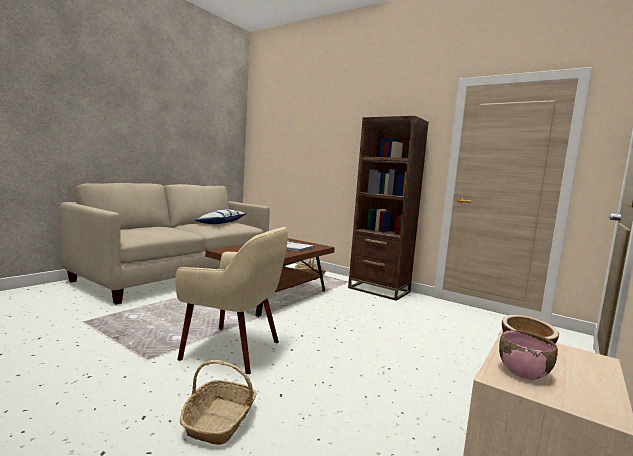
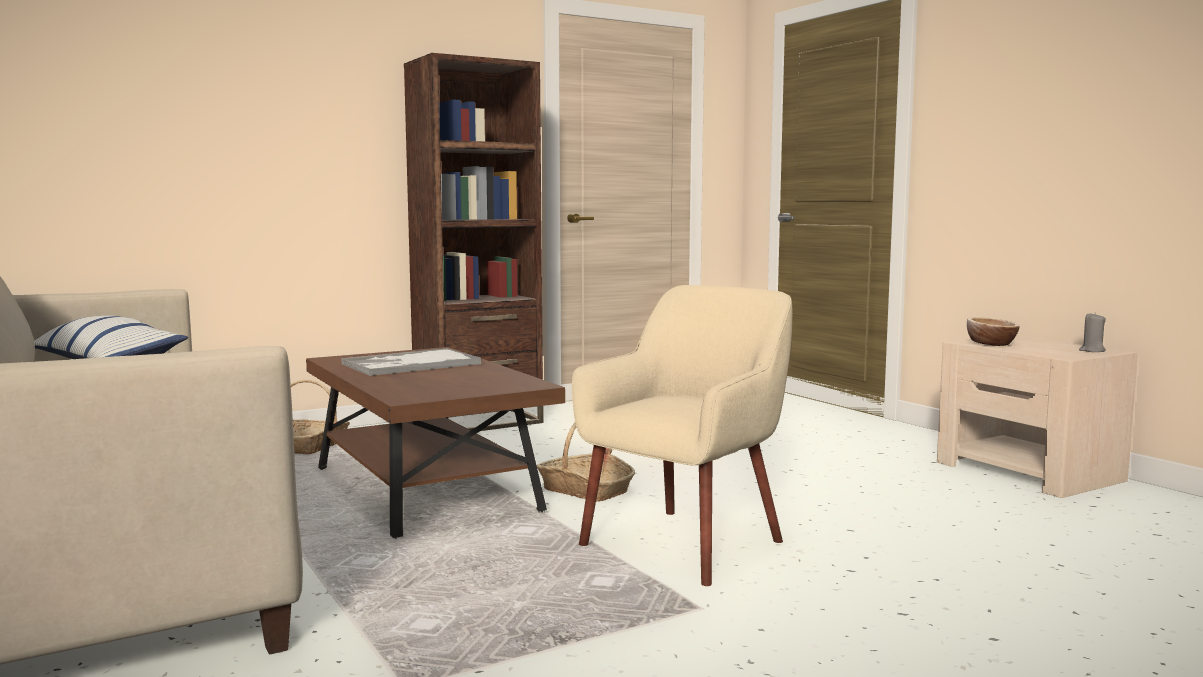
camera: 65 degrees left, 0 degrees up
(219, 421) = (915, 567): basket -> basket (586, 490)
(523, 372) = (1049, 351): pink bowl -> none
(577, 399) = (1092, 351): none -> grey candle

